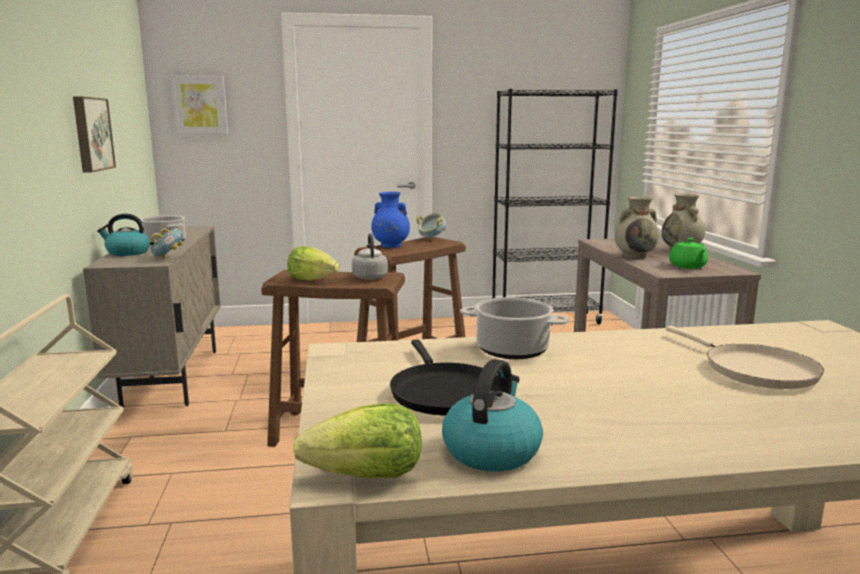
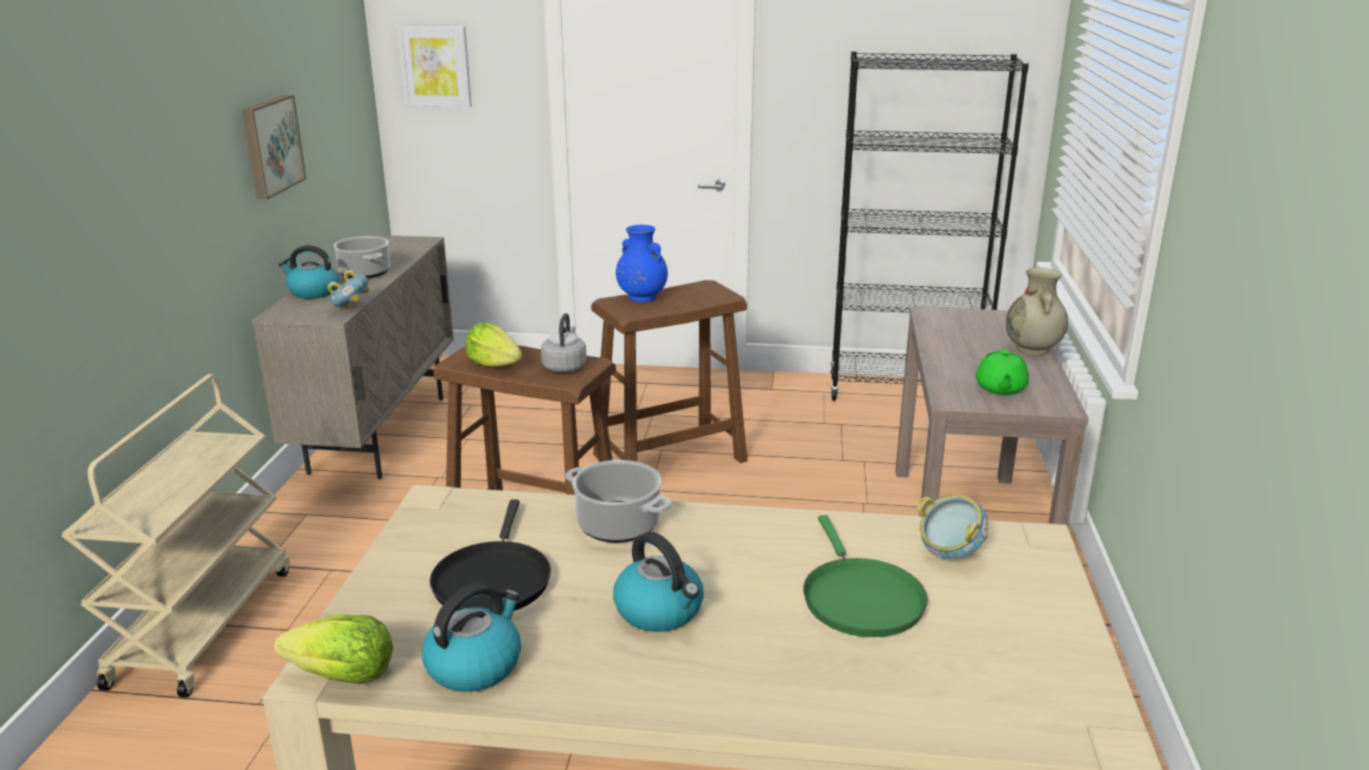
camera: 15 degrees right, 10 degrees up
(431, 239) = (707, 286): bowl -> bowl (949, 554)
(612, 394) = (660, 611): none -> kettle
(635, 256) = (950, 356): beige vase -> none
(753, 370) = (859, 599): beige frying pan -> green frying pan

